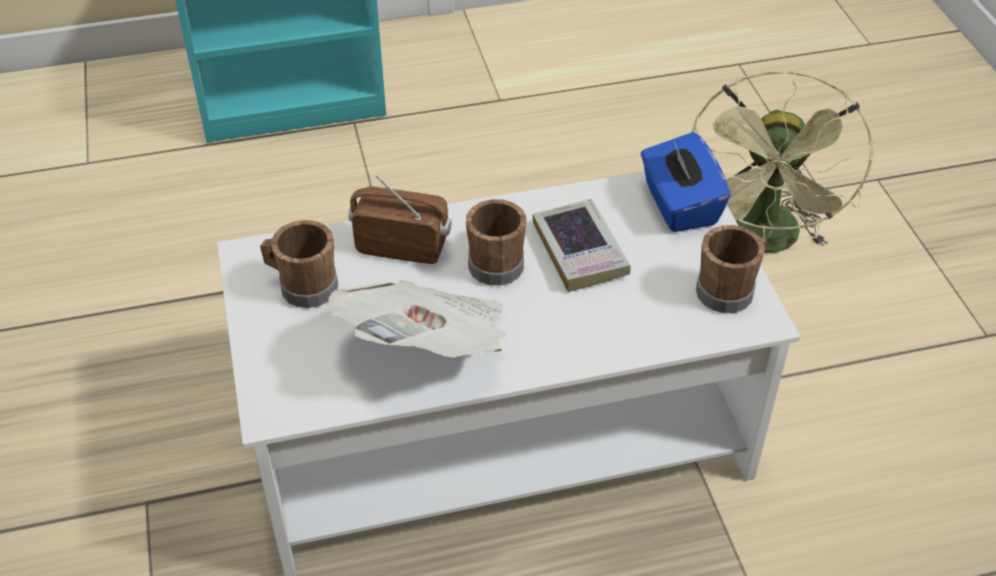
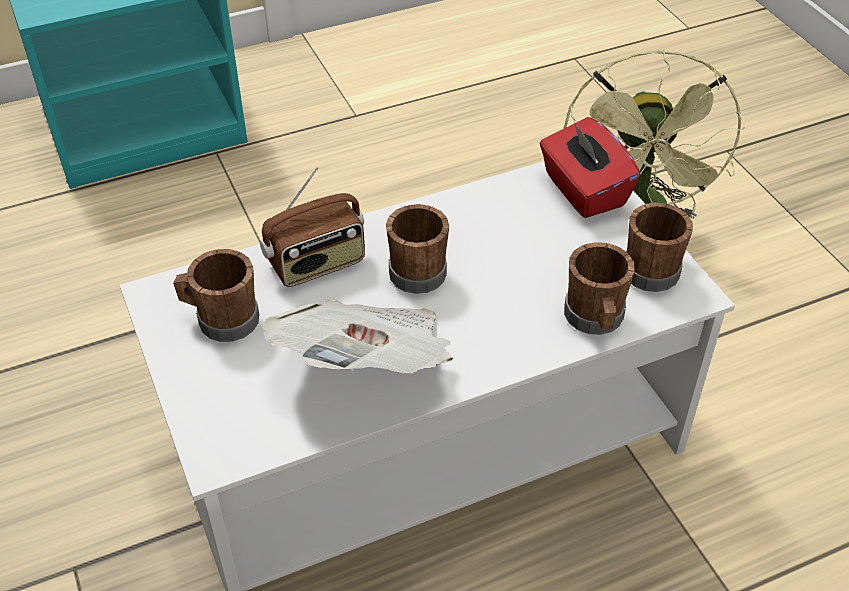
camera: 10 degrees left, 0 degrees up
(403, 245) = (317, 264): radio -> radio turned 150 degrees clockwise
(580, 251) = (498, 248): book -> none
(656, 332) = (595, 319): none -> brown mug
(679, 205) = (583, 191): blue tissue box -> red tissue box

